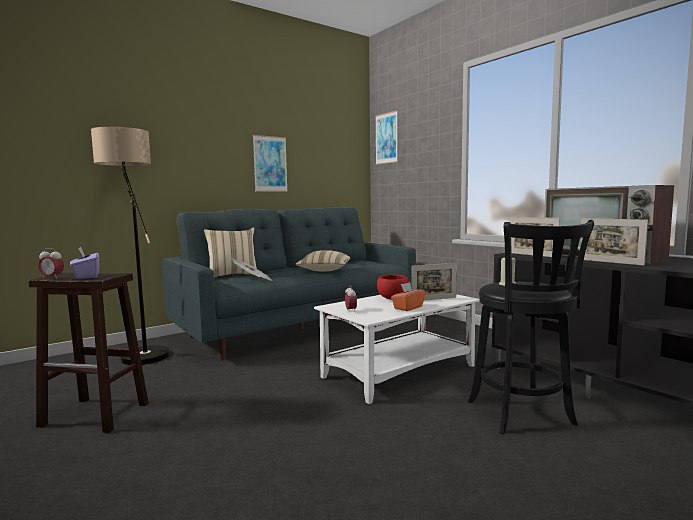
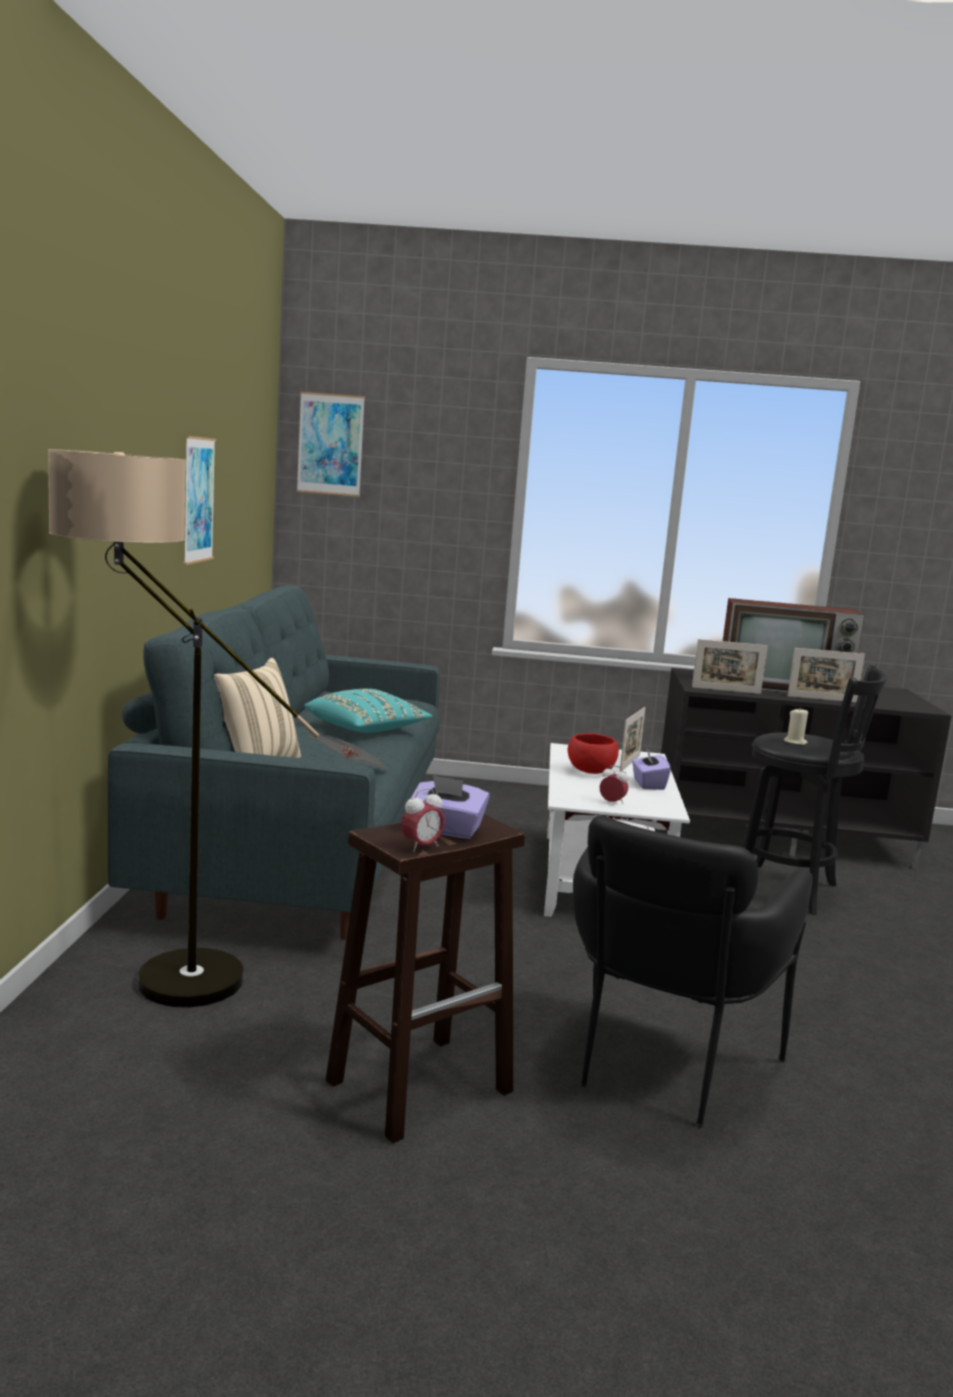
camera: 50 degrees left, 5 degrees up
(175, 458) = (661, 1070): none -> black armchair
(324, 271) = (366, 730): beige pillow -> turquoise pillow
(408, 308) = (648, 784): orange tissue box -> purple tissue box

